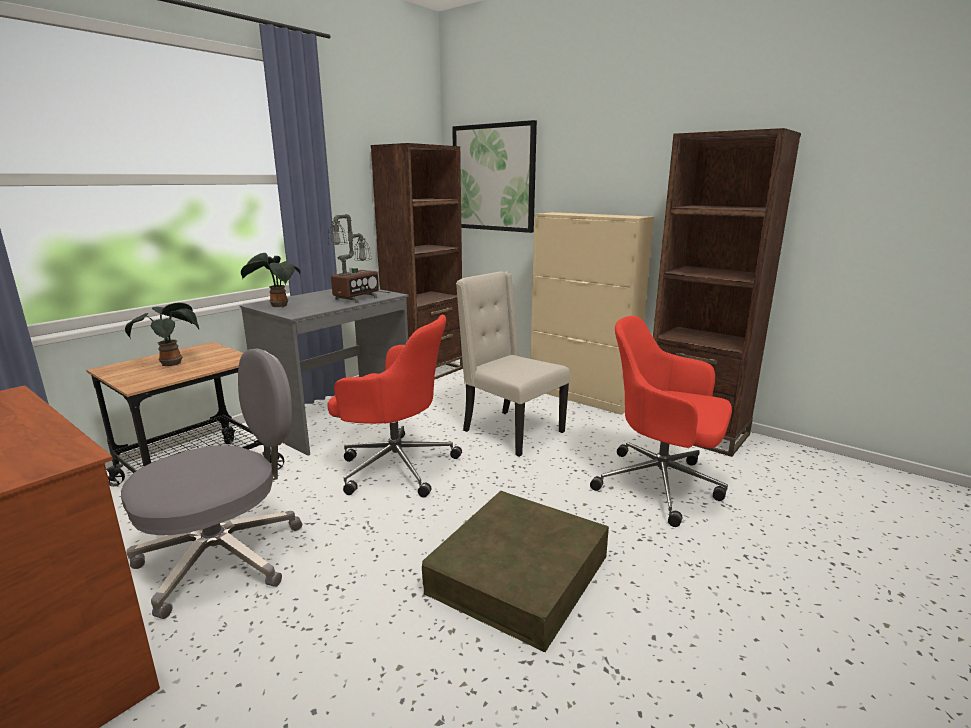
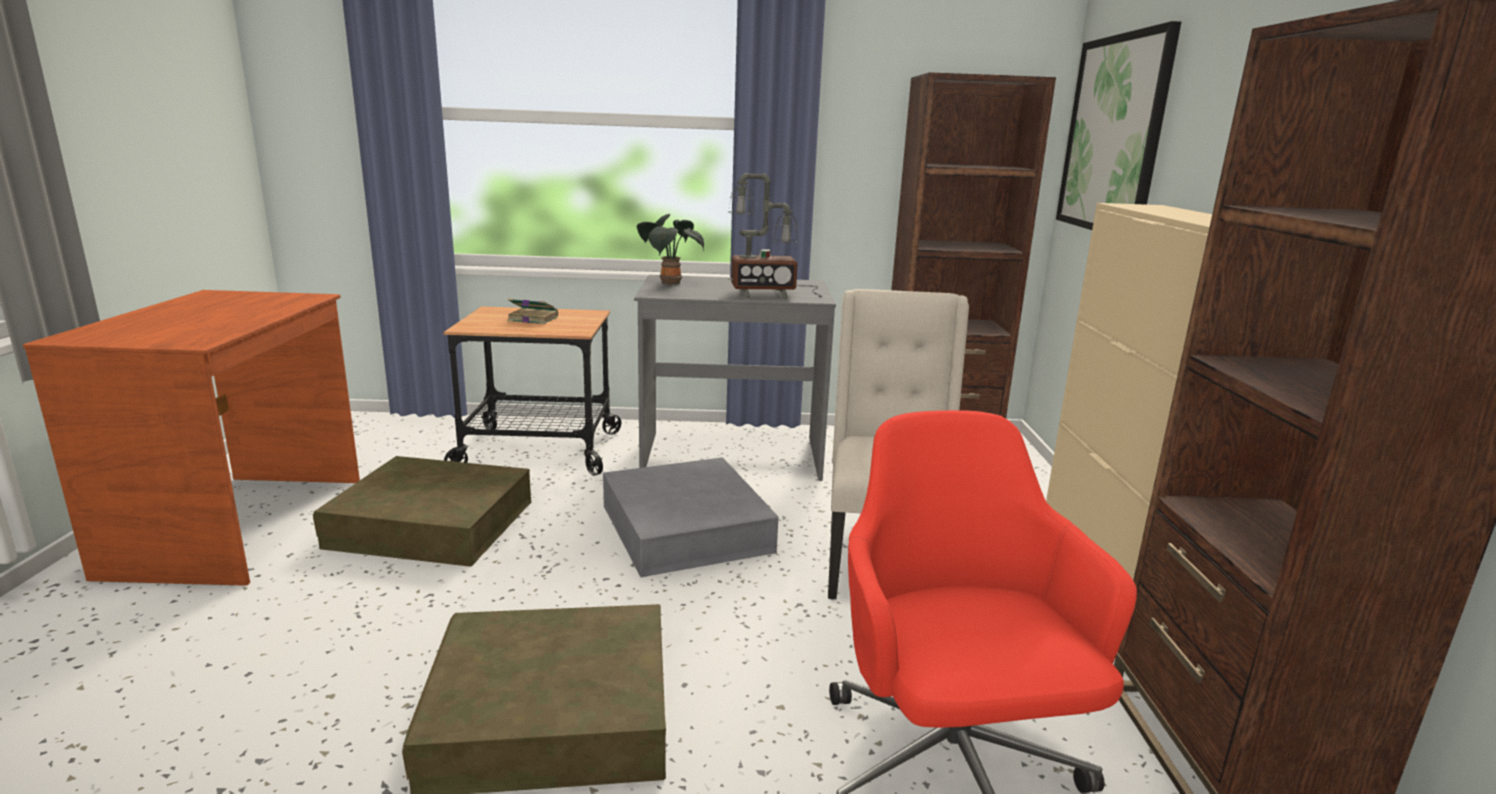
camera: 50 degrees right, 0 degrees up
(173, 363) = (532, 319): potted plant -> book
(225, 557) = (432, 524): grey office chair -> brown storage box
(395, 466) = (685, 528): red office chair -> grey storage box

